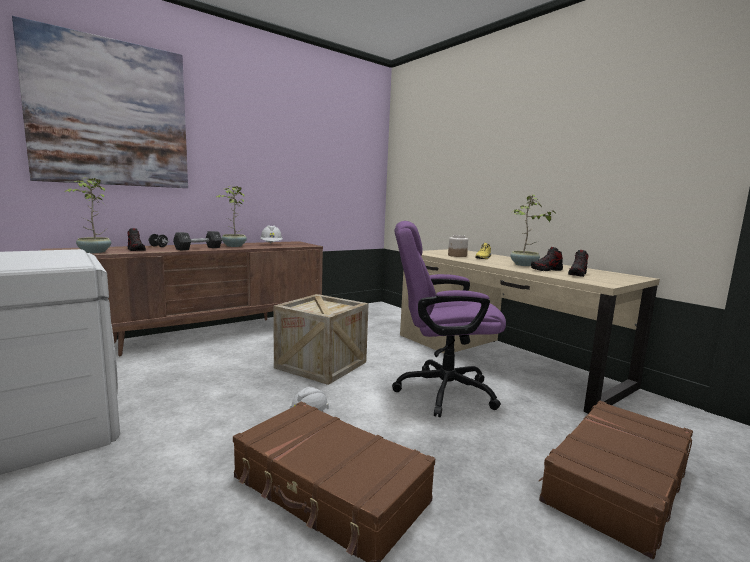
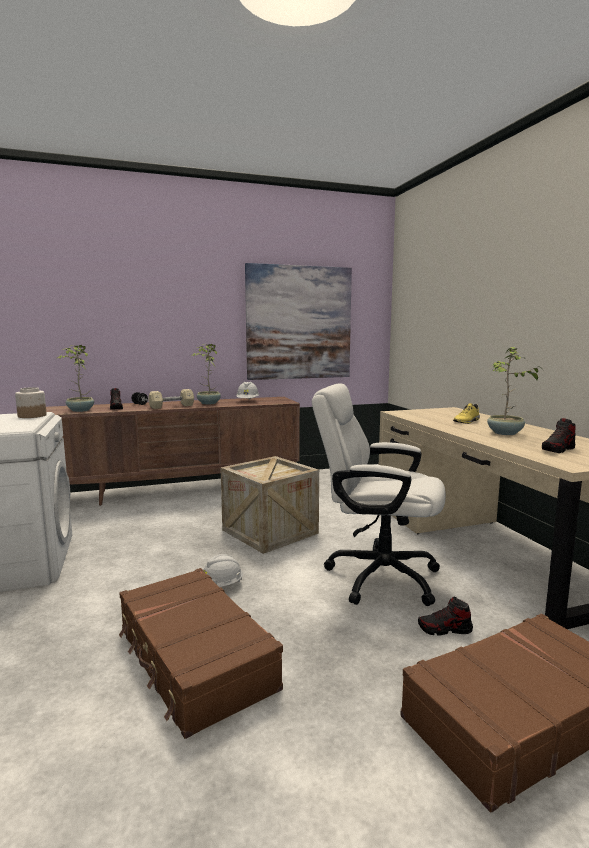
camera: 20 degrees right, 0 degrees up
(111, 114) = (101, 284): picture -> picture (299, 323)
(198, 248) = (172, 406): black dumbbell -> beige dumbbell
(439, 392) = (376, 577): purple office chair -> white office chair
(457, 255) = (437, 418): jar -> jar (31, 416)
(546, 270) = (524, 441): shoe -> shoe (445, 629)

